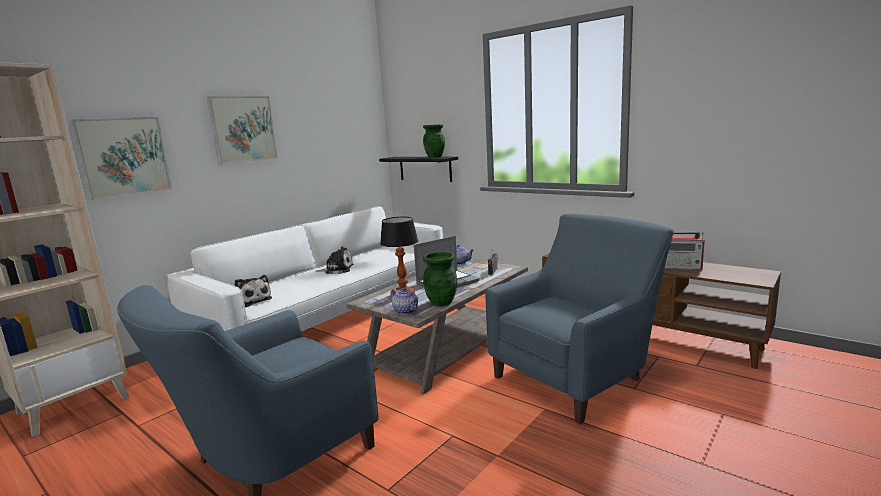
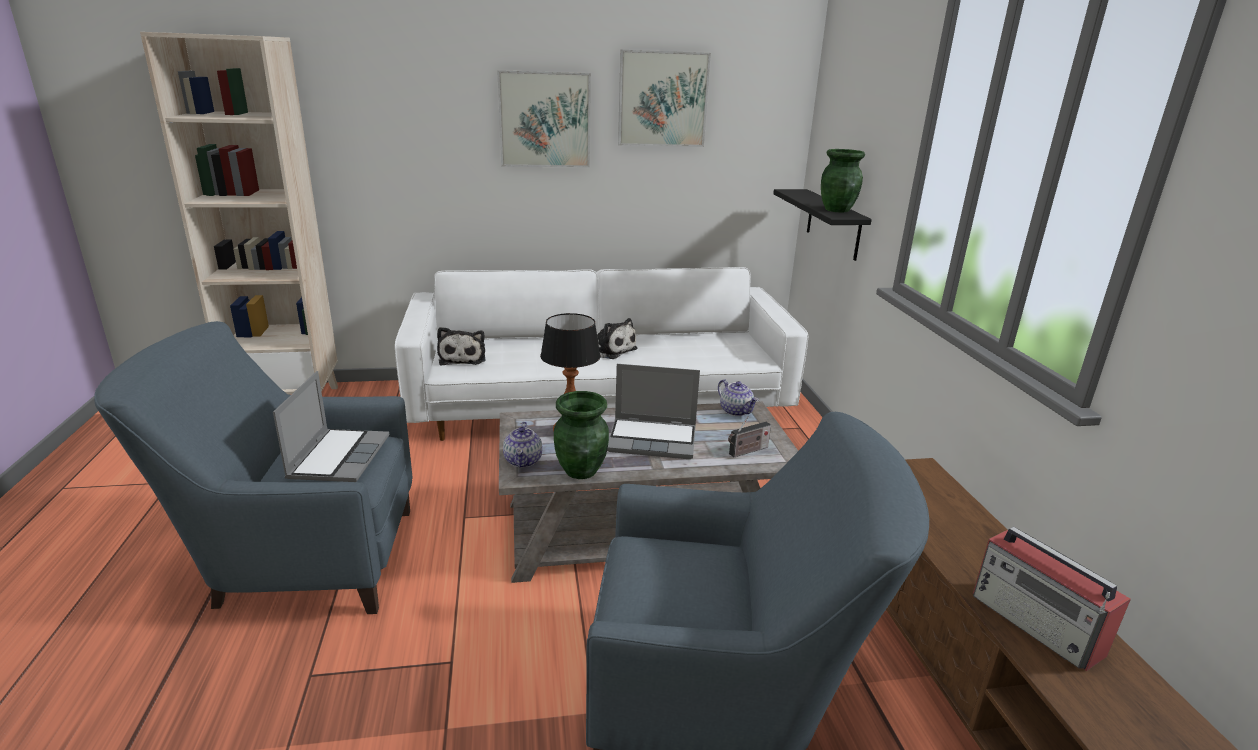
camera: 40 degrees right, 10 degrees up
(124, 157) = (383, 143): picture -> picture (663, 99)
(296, 351) = (339, 457): none -> laptop

